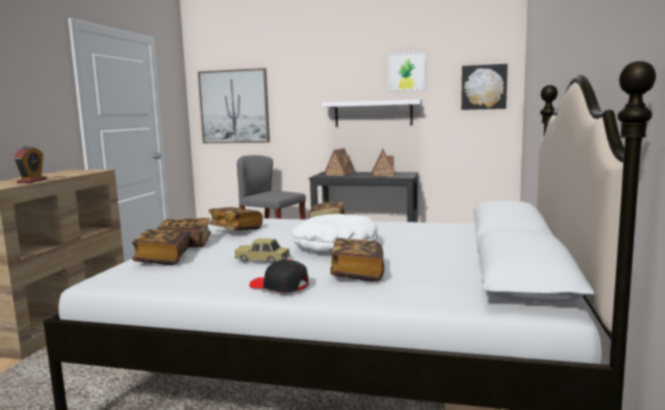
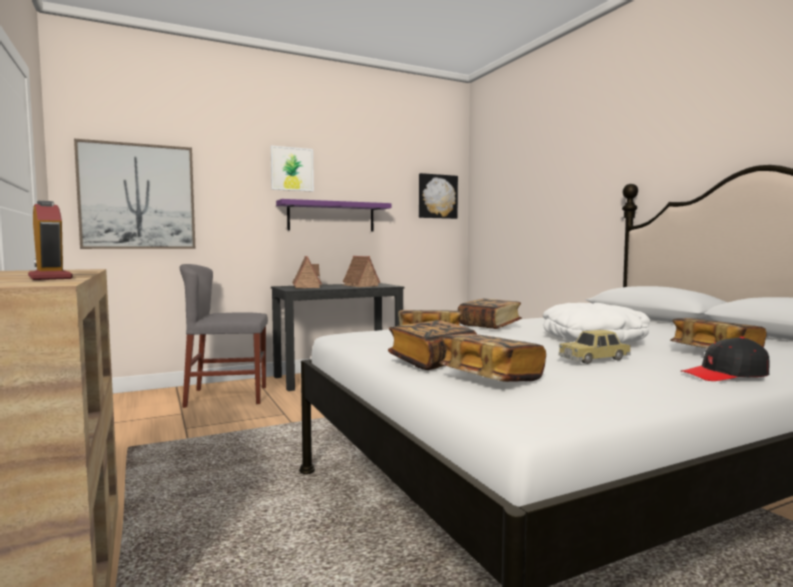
camera: 40 degrees left, 5 degrees down
(373, 113) = (331, 216): white shelf -> purple shelf
(407, 71) = (367, 173): picture -> picture (292, 169)

